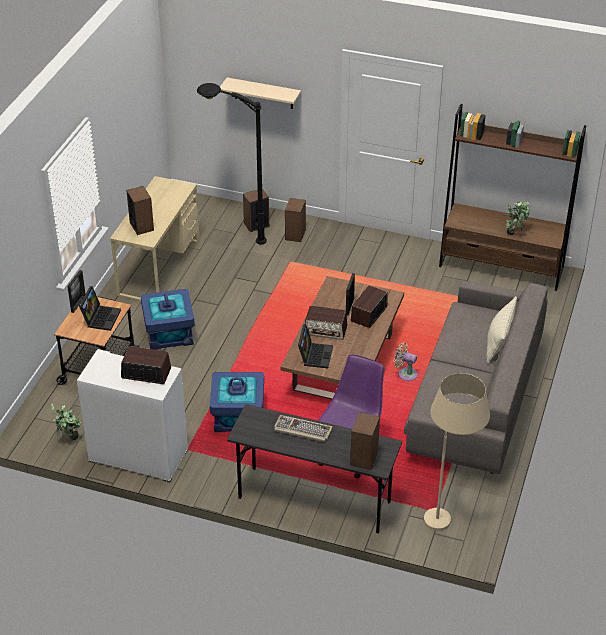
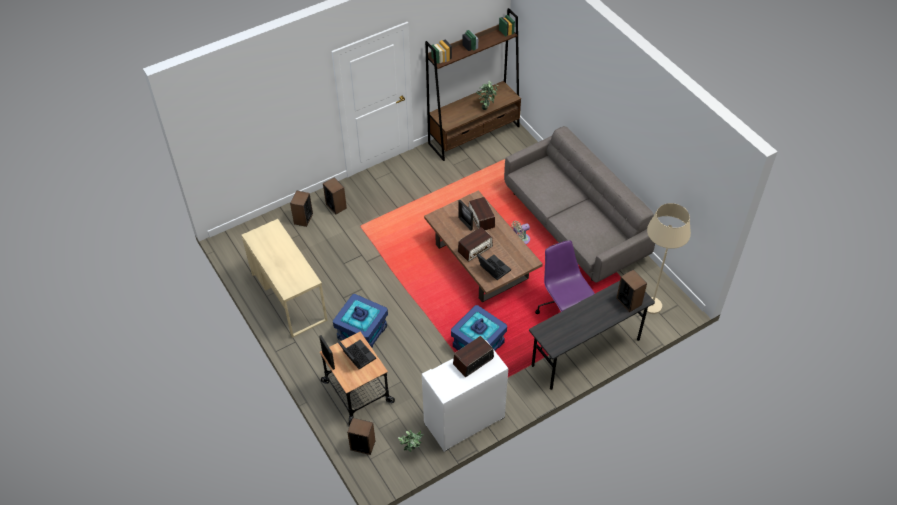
camera: 50 degrees left, 10 degrees up
(142, 226) = (291, 275): speaker -> speaker (362, 445)
(229, 234) = (296, 238): black floor lamp -> none
(263, 93) = (274, 120): beige shelf -> none
(302, 430) = (579, 316): keyboard -> none
(499, 342) = (566, 179): beige pillow -> none

